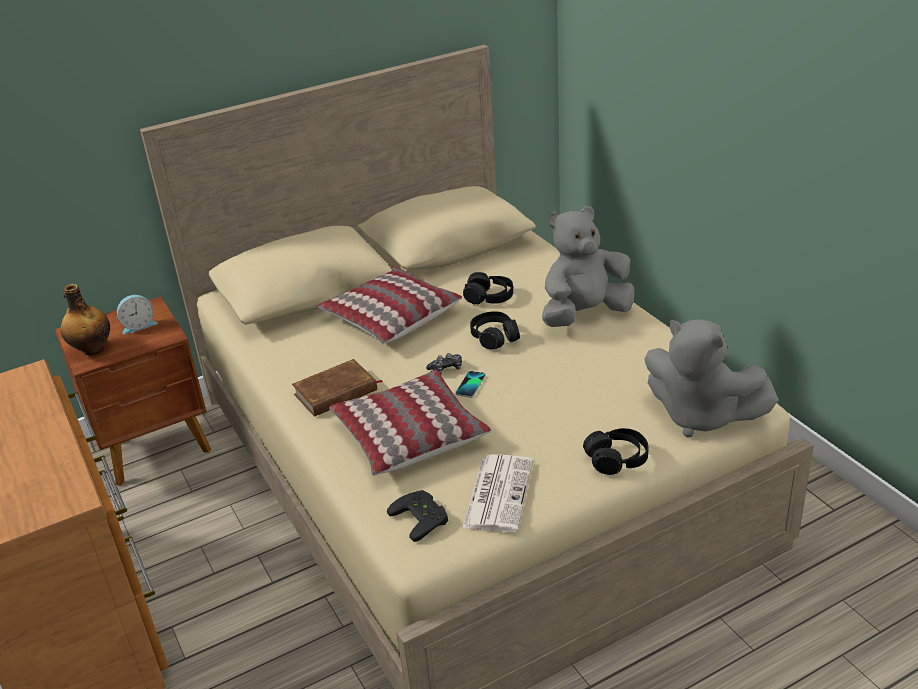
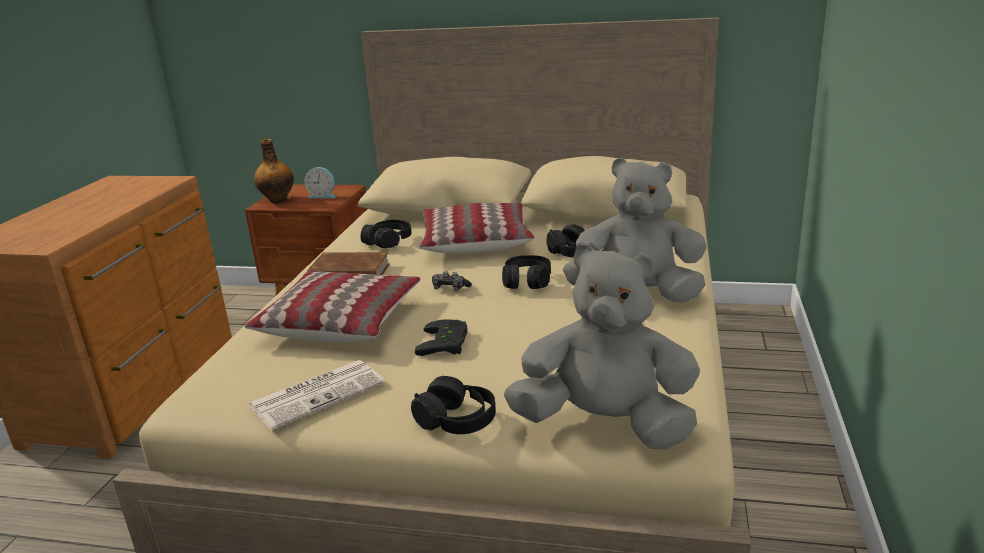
camera: 40 degrees right, 10 degrees down
(312, 349) = (388, 242): none -> black headphones
(423, 517) = (240, 381): black game controller -> black game controller (447, 343)
(471, 385) = (446, 307): phone -> none
(700, 416) = (606, 425): grey plush toy -> grey plush toy turned 120 degrees clockwise

